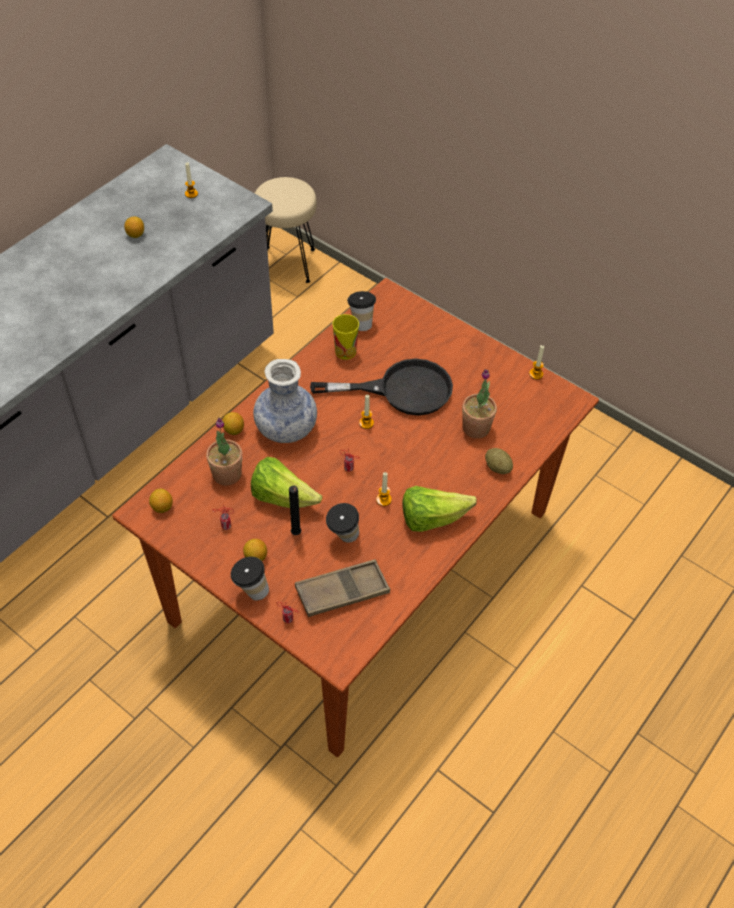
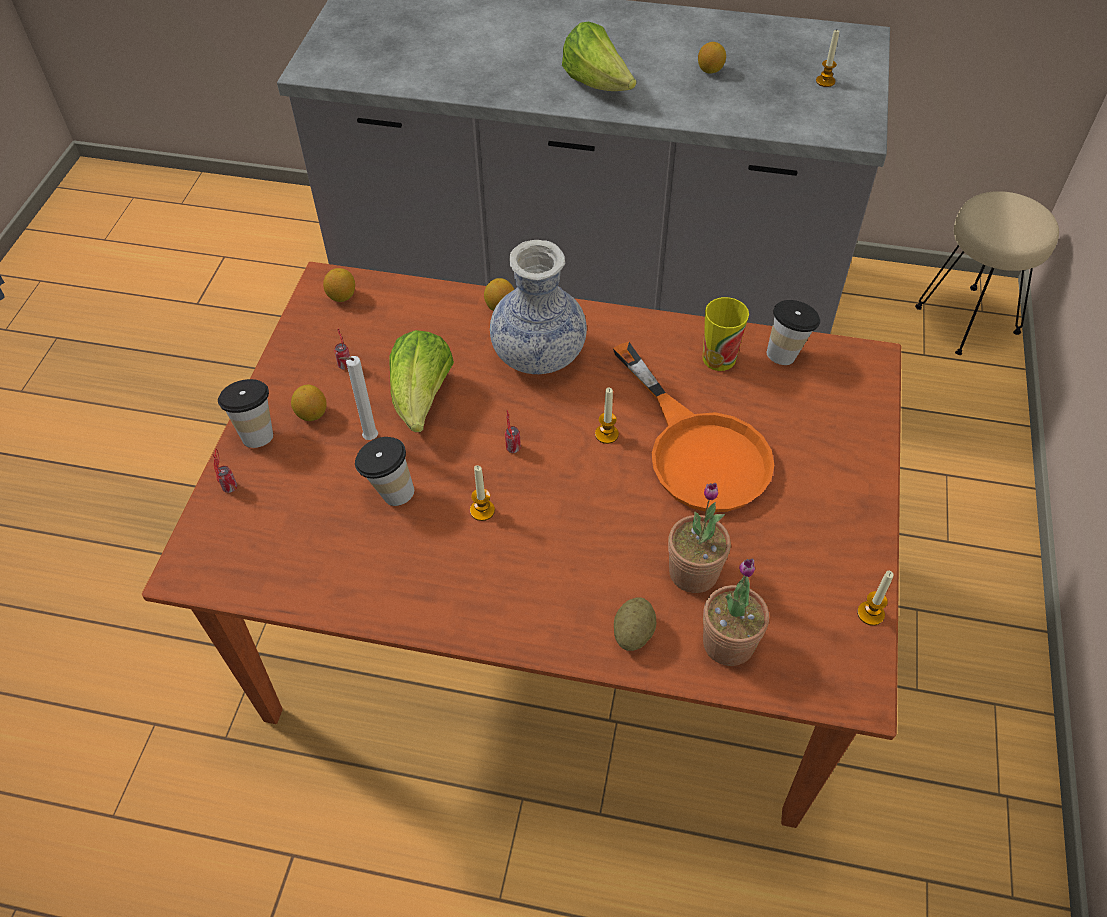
camera: 65 degrees right, 0 degrees up
(227, 474) = (426, 331): potted plant -> potted plant (728, 643)
(296, 534) = (368, 439): black candle -> white candle
(342, 591) = (300, 528): brown tray -> none
(401, 390) = (697, 449): black frying pan -> orange frying pan
(431, 518) = (481, 583): lettuce -> lettuce (597, 84)

